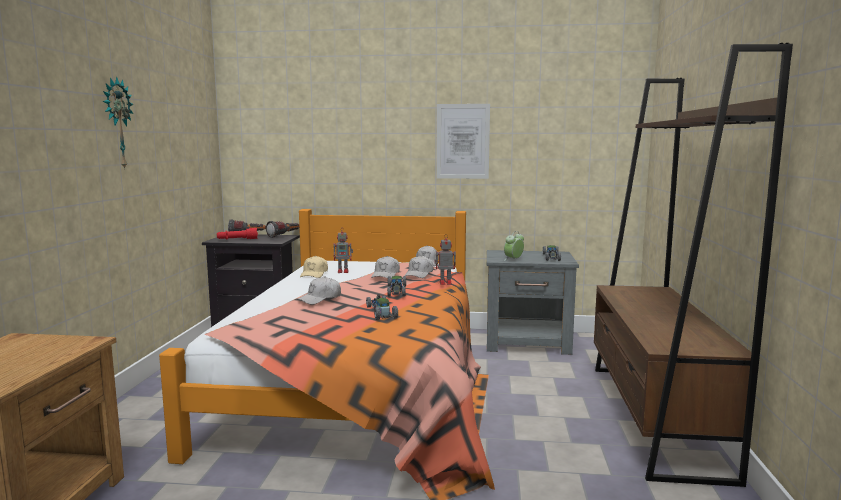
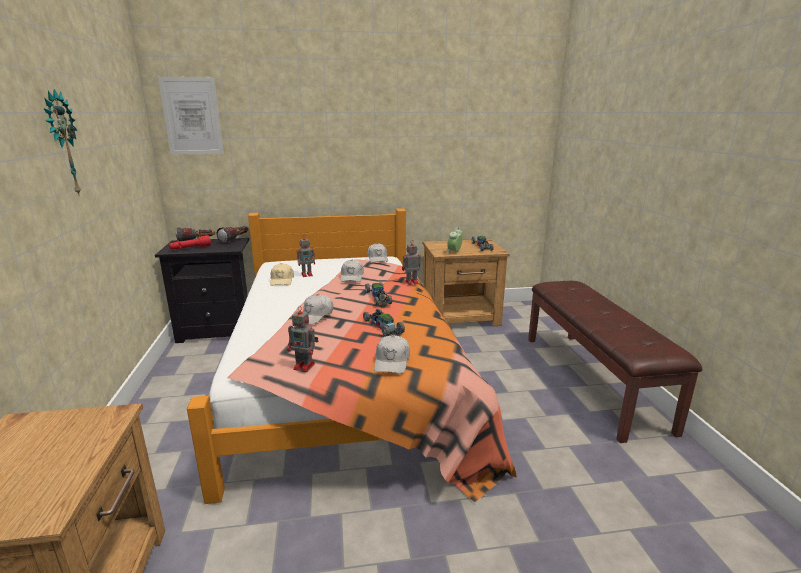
camera: 15 degrees left, 10 degrees up
(279, 333) = (305, 366): none -> toy robot
(419, 274) = (381, 273): white cap -> white cap (392, 362)
(463, 141) = (400, 144): picture -> picture (192, 116)
(528, 342) = (461, 317): grey nightstand -> brown nightstand
(655, 417) = (592, 380): brown bookcase -> brown bench

